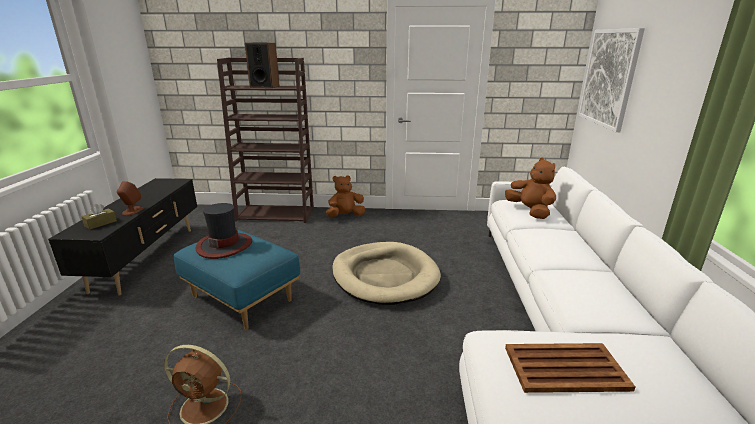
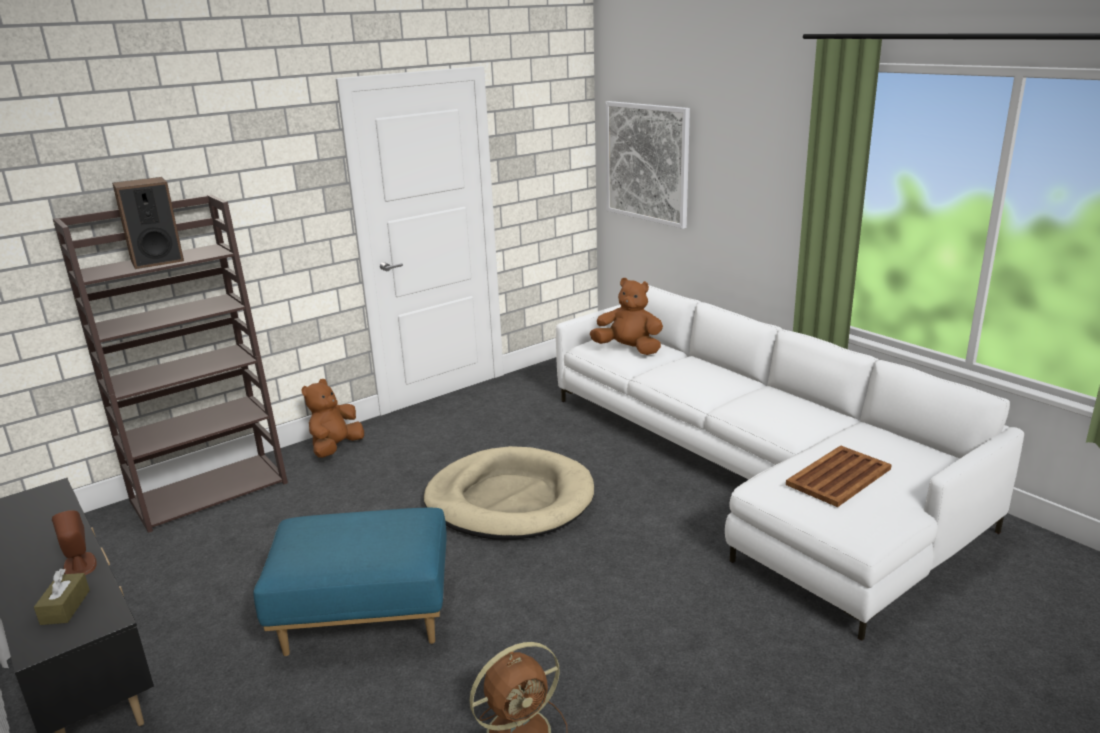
camera: 40 degrees left, 0 degrees up
(224, 245) = (333, 540): hat -> none

